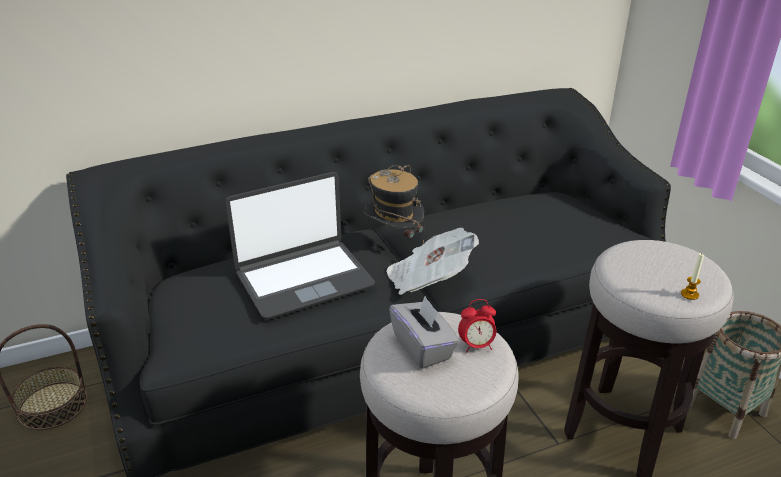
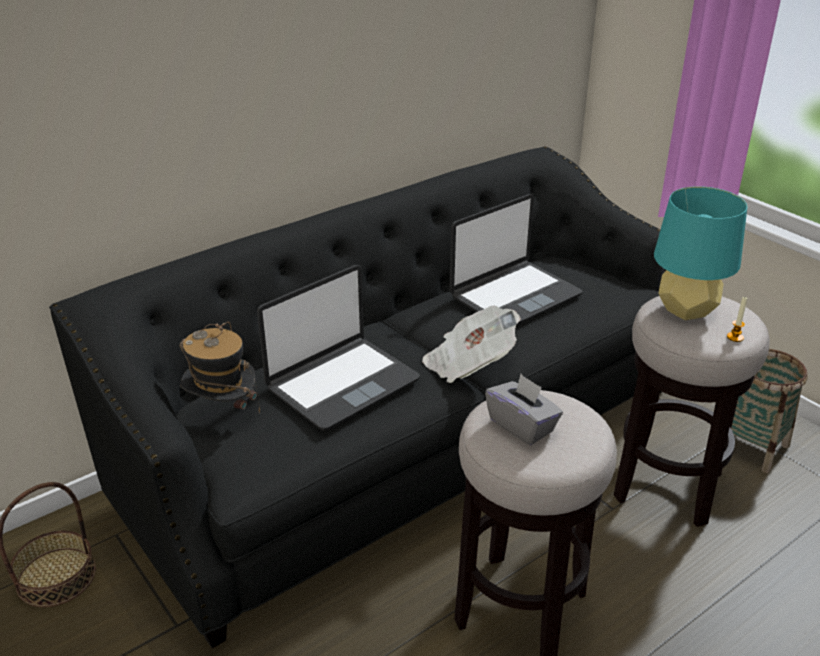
camera: 15 degrees left, 0 degrees up
(394, 239) = (414, 328): hat -> hat (222, 411)
(476, 346) = (570, 415): alarm clock -> none
(500, 222) = (514, 295): none -> laptop
(648, 259) = (686, 310): none -> turquoise table lamp

